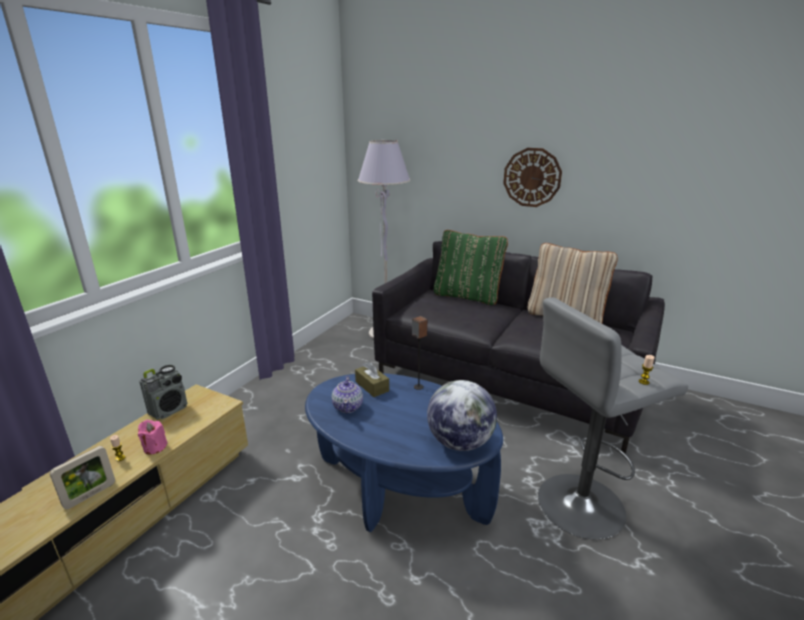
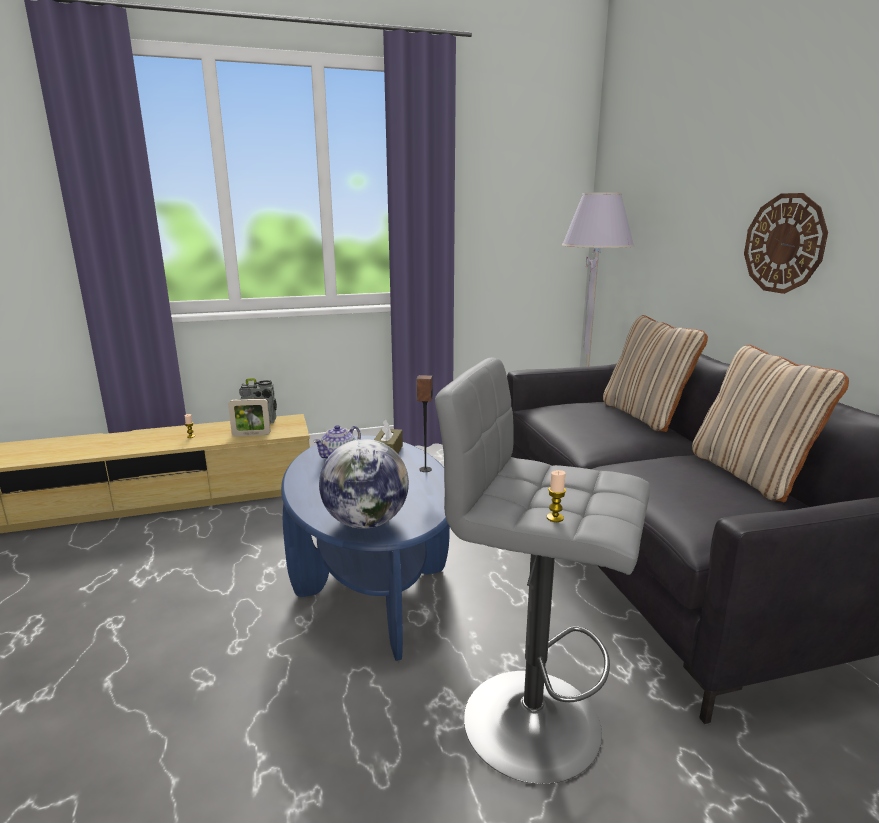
camera: 45 degrees right, 5 degrees down
(90, 495) = (146, 447): picture frame -> picture frame (251, 435)
(155, 447) = (215, 439): pink candle -> none
(467, 296) = (645, 415): green pillow -> beige pillow

